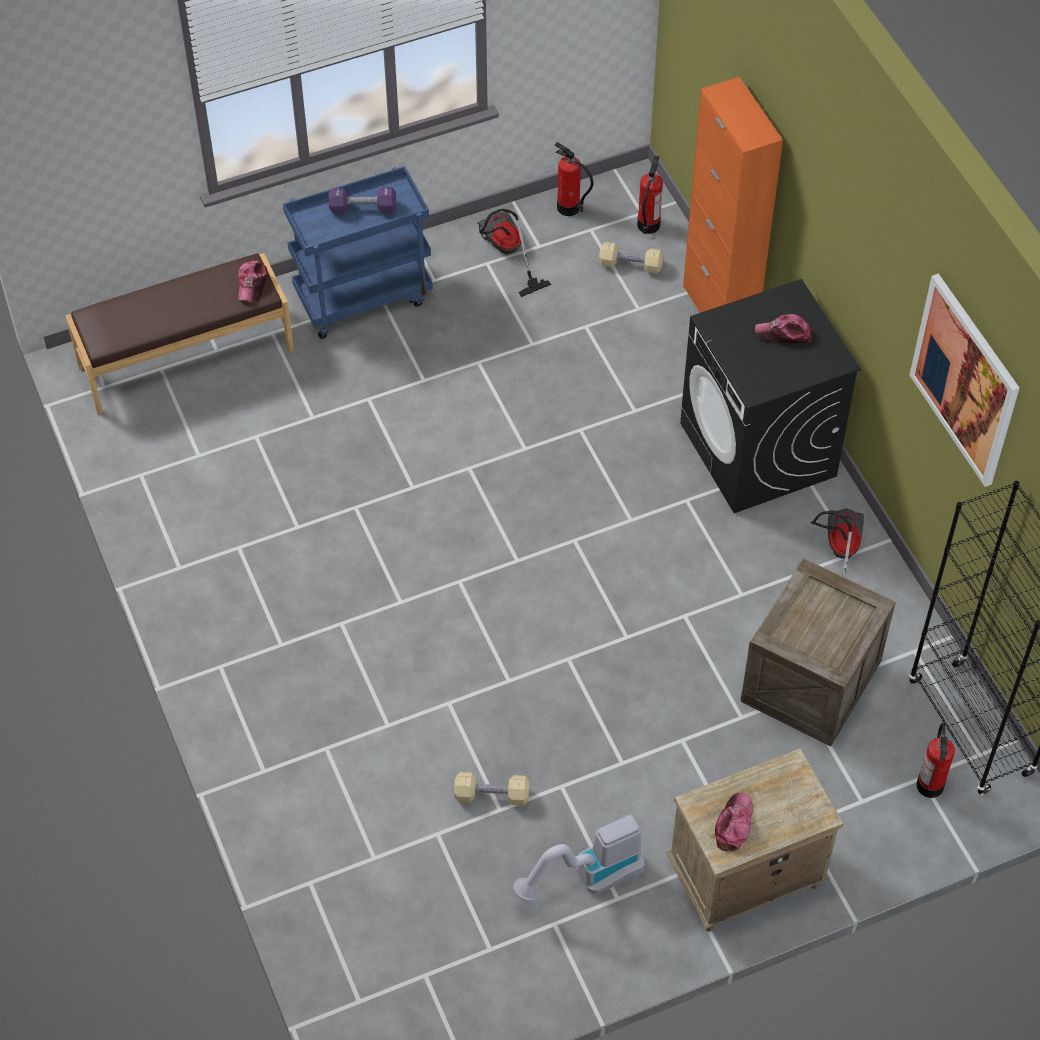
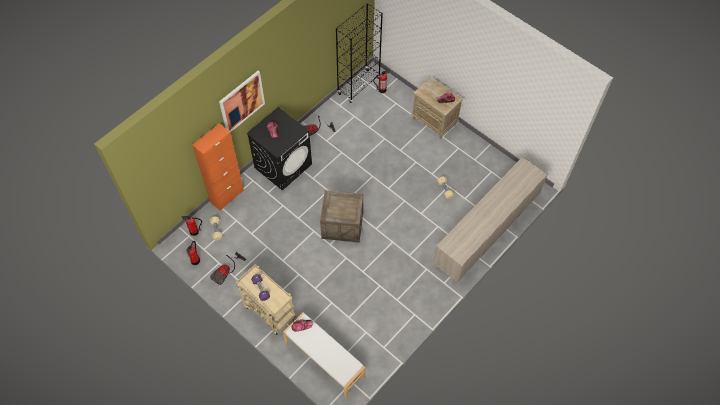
camera: 115 degrees left, 5 degrees up
(185, 356) = (324, 360): brown bench -> white bench
(303, 835) = (486, 232): none -> beige cabinet
(363, 297) = (268, 311): blue cart -> beige cart
(588, 879) = (457, 156): vacuum cleaner -> none
(810, 682) = (363, 126): crate -> crate (342, 225)
(965, 380) = (308, 44): picture -> picture (242, 102)

